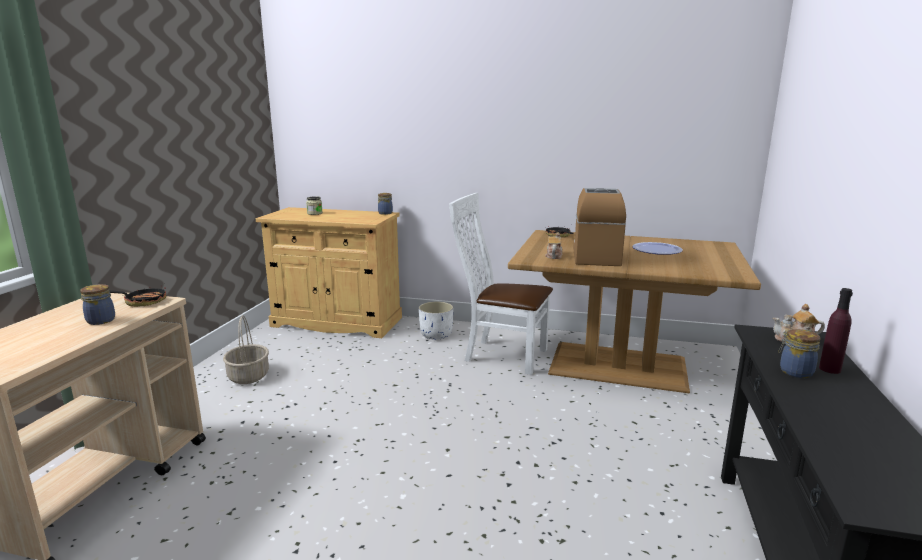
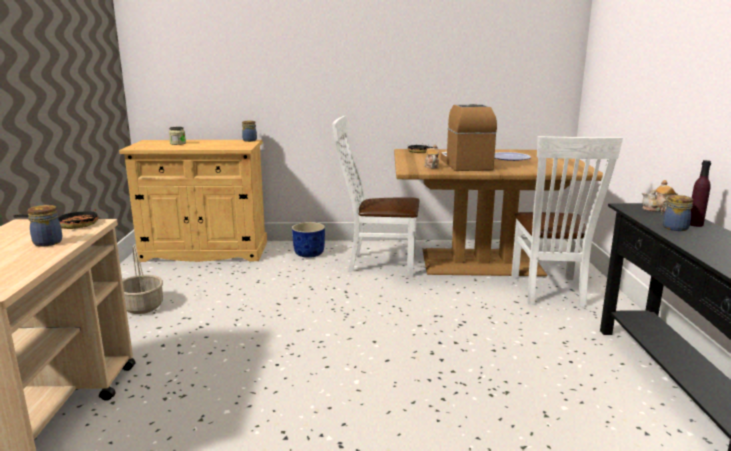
camera: 15 degrees left, 0 degrees up
(436, 335) = (309, 253): white planter -> blue planter
(682, 415) = (549, 292): none -> white chair

